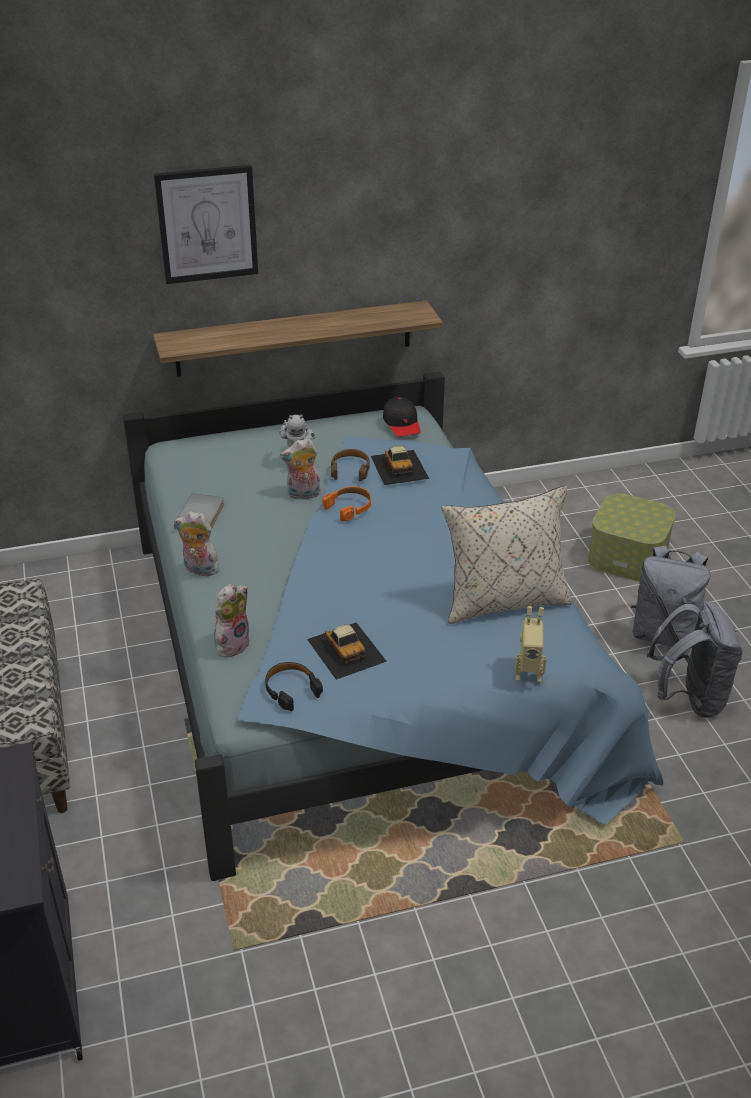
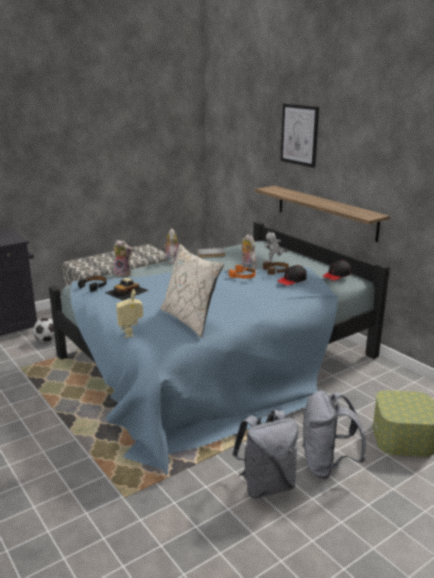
camera: 70 degrees right, 15 degrees down
(128, 893) = (47, 340): none -> football
(399, 466) = (292, 280): toy car -> black cap

